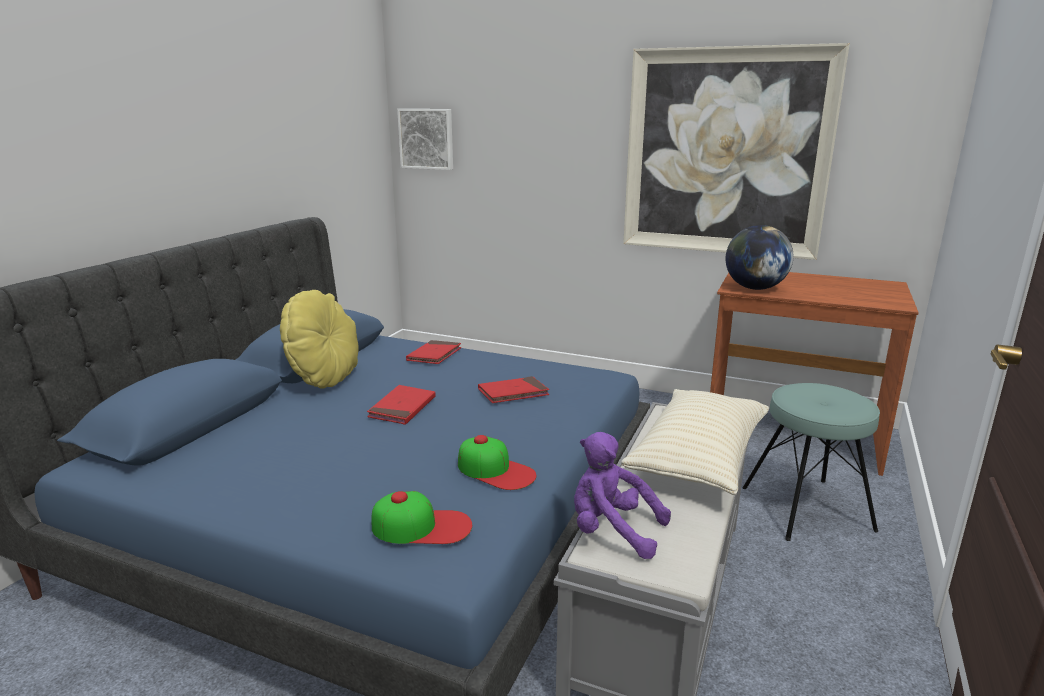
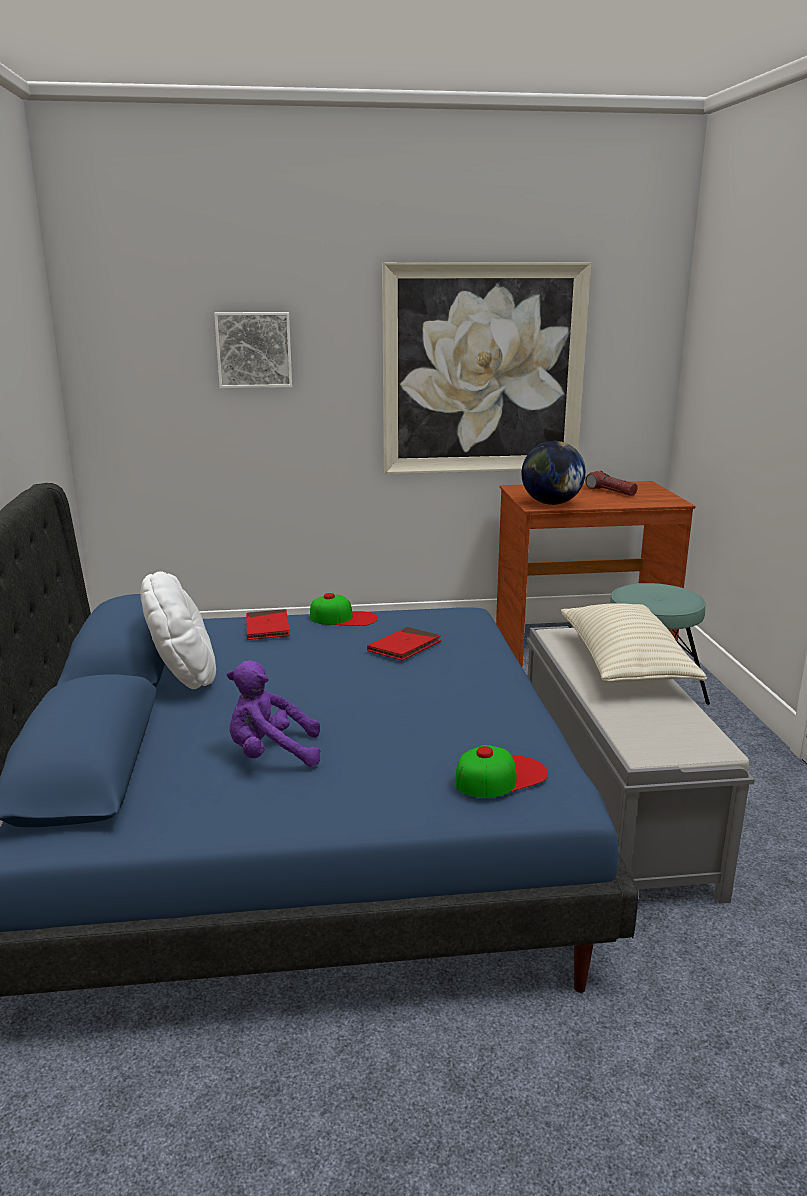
camera: 30 degrees left, 0 degrees up
(325, 380) = (183, 680): yellow pillow -> white pillow
(402, 408) = (318, 686): red book -> none
(427, 139) = (118, 367): picture -> picture (254, 349)
(495, 470) = (493, 716): cap -> cap (343, 618)
(612, 531) = (635, 737): purple plush toy -> purple plush toy (271, 754)
(838, 286) = (610, 491): none -> flashlight

